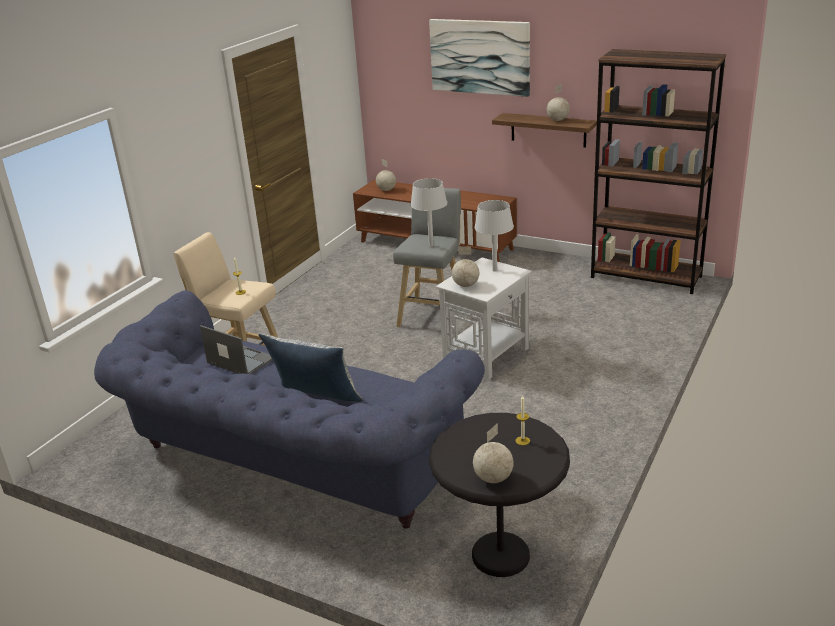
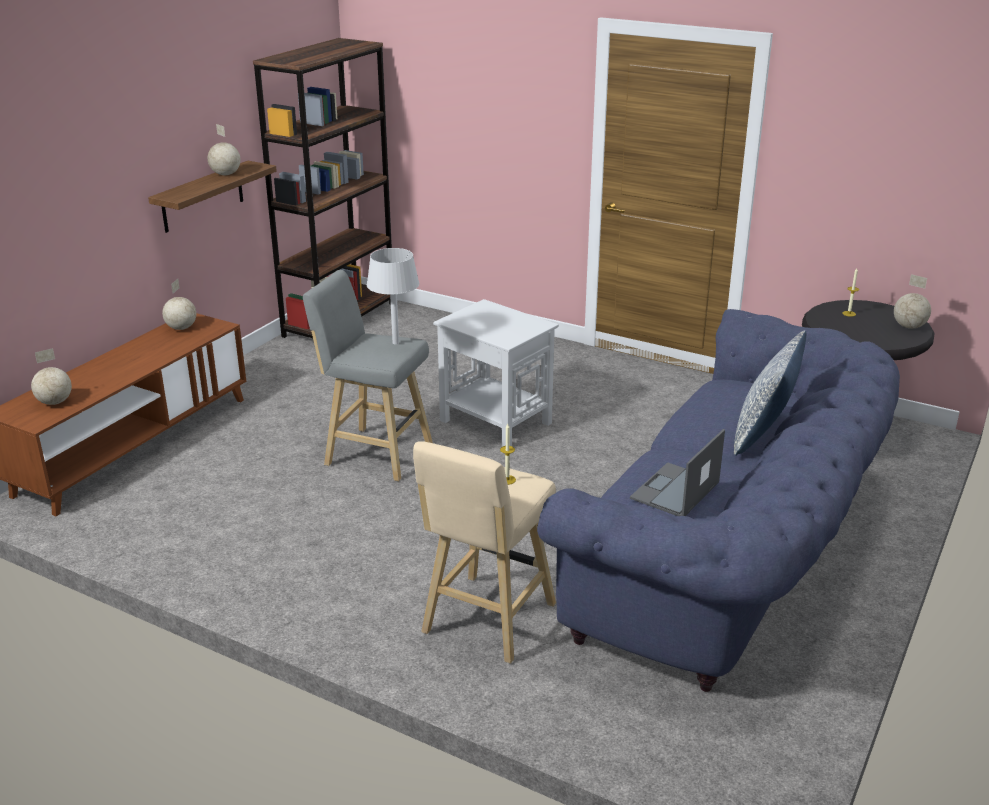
camera: 90 degrees left, 0 degrees up
(465, 285) = (513, 332): globe -> globe (181, 328)
(480, 57) = (107, 122): picture -> none
(494, 270) = (477, 316): grey table lamp -> none

